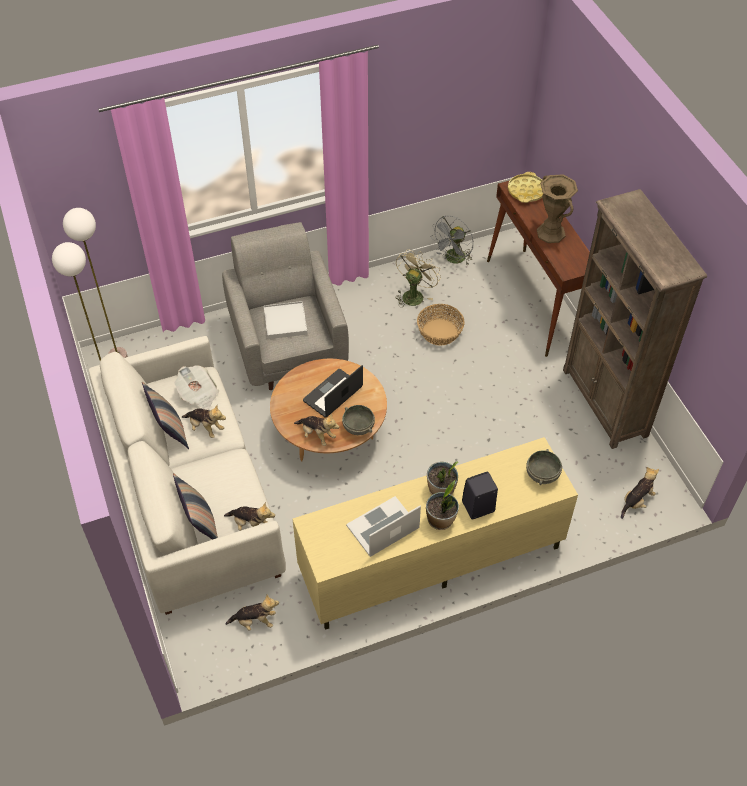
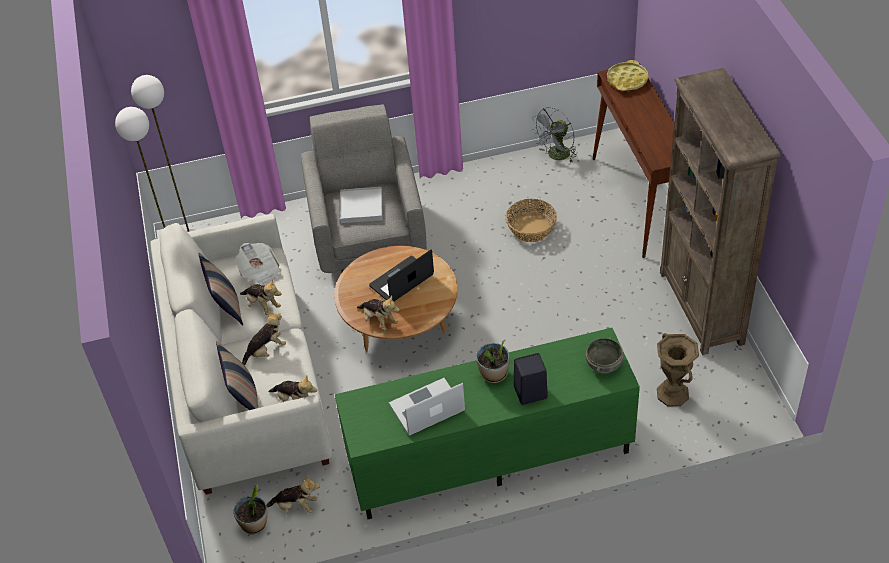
camera: 10 degrees right, 5 degrees down
(359, 427) = (424, 314): grey bowl -> none
(414, 294) = (509, 190): beige fan -> none
(431, 560) = (489, 457): beige tv stand -> green tv stand
(441, 520) = (489, 404): potted plant -> potted plant (255, 524)
(550, 233) = (646, 122): brown vase -> brown vase (672, 393)
(636, 501) = (722, 409): plush toy -> plush toy (266, 351)

